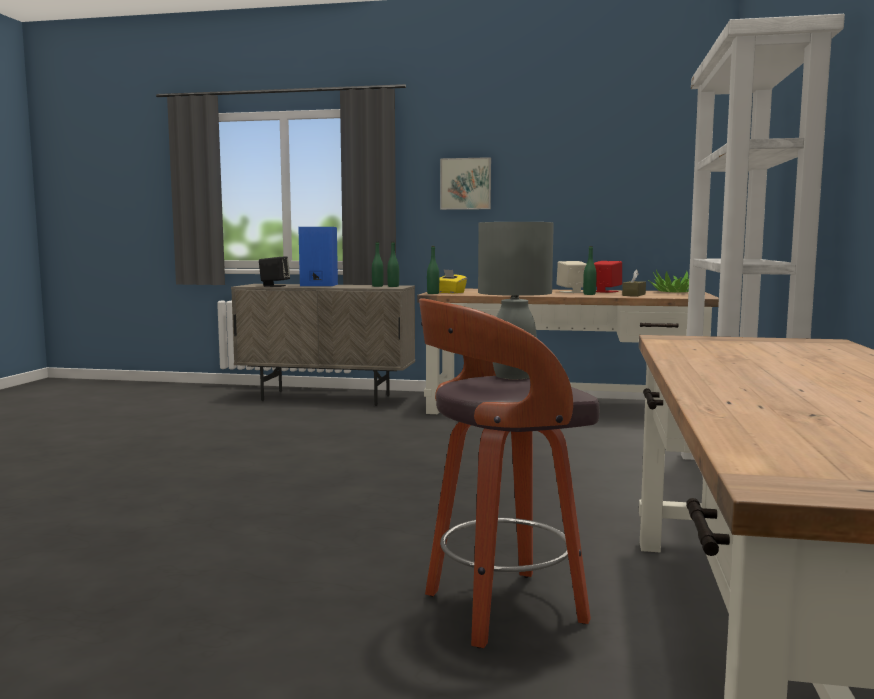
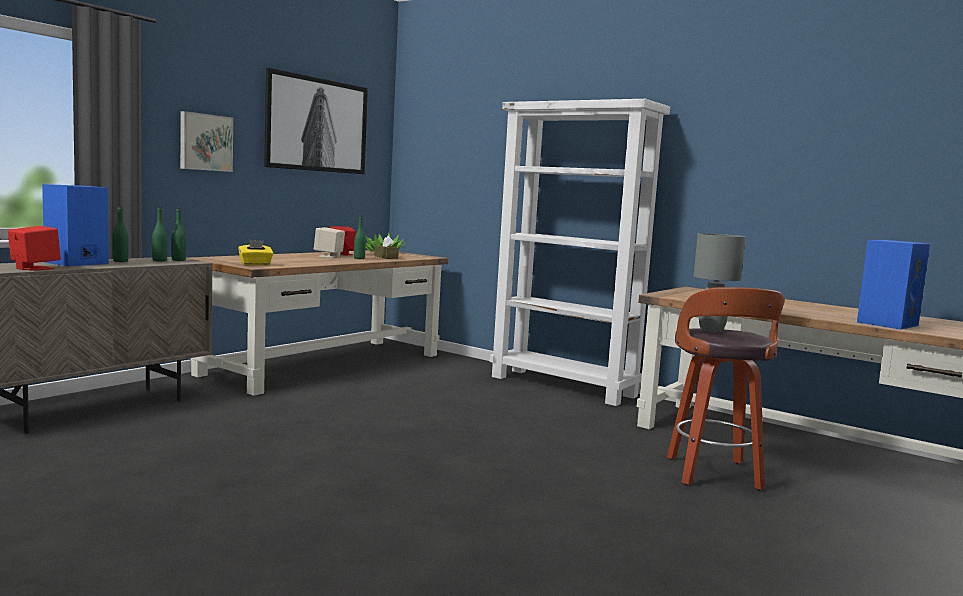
camera: 65 degrees left, 0 degrees up
(274, 286) = (34, 268): black speaker -> red speaker
(433, 293) = (253, 266): green bottle -> green bottle (120, 261)
(601, 151) = (316, 125): none -> picture
(766, 409) = (886, 323): none -> blue speaker

